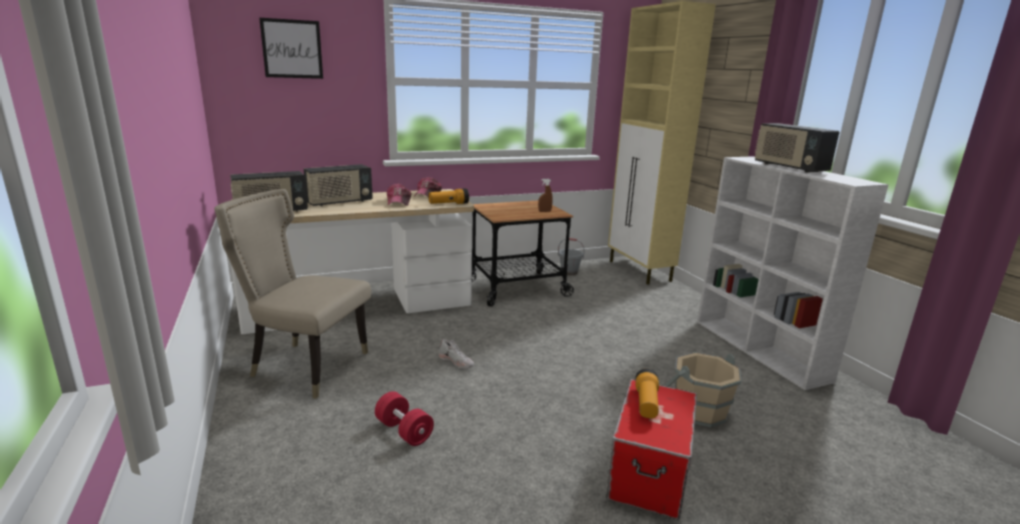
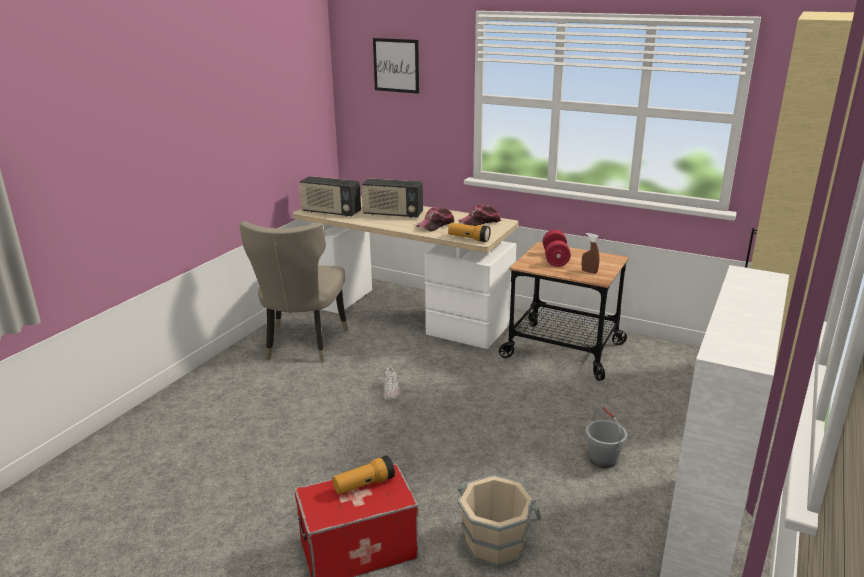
camera: 50 degrees right, 5 degrees up
(305, 366) = (302, 345): beige chair -> beige chair turned 150 degrees counterclockwise
(404, 431) = (279, 420): red dumbbell -> red dumbbell (555, 258)
(569, 272) = (657, 355): grey bucket -> grey bucket (602, 459)
(789, 167) = (744, 306): radio -> none

